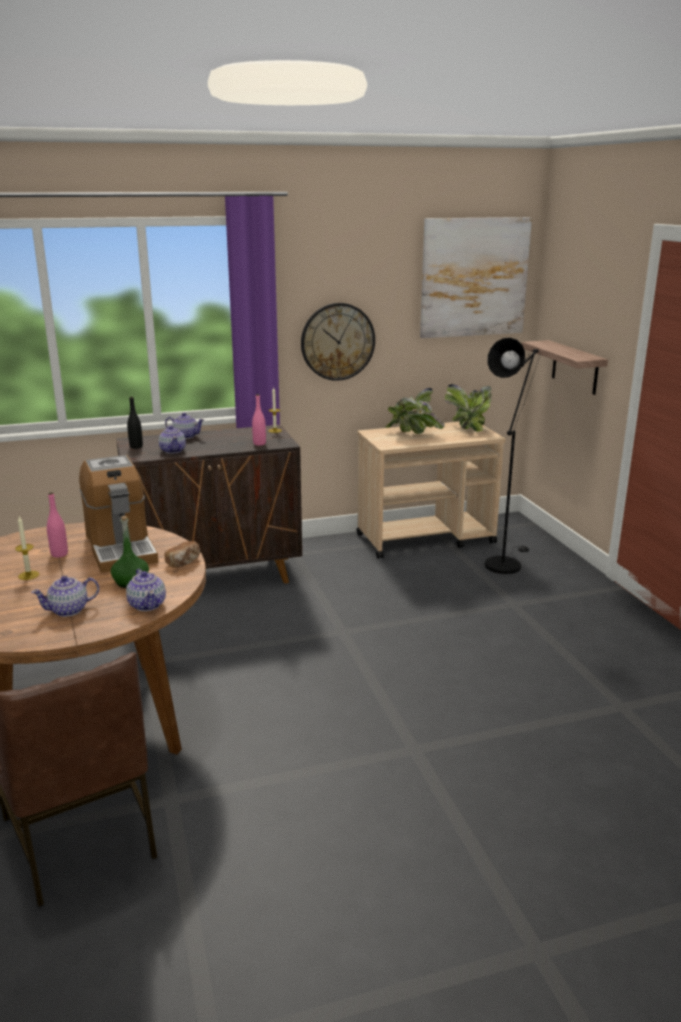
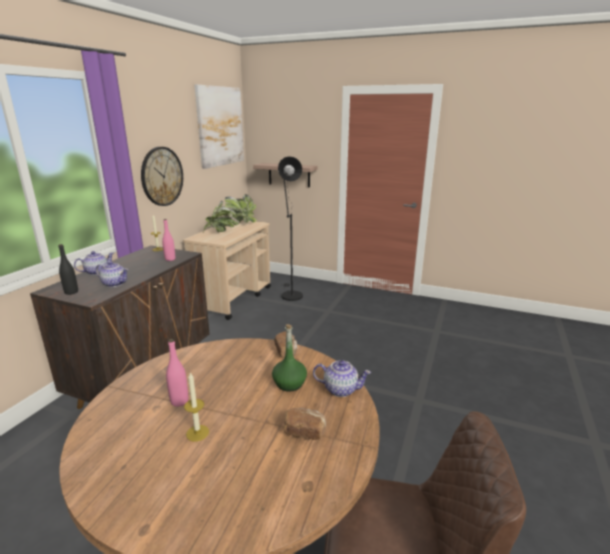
camera: 50 degrees left, 0 degrees up
(69, 610) = (304, 431): teapot -> bread
(120, 548) = (217, 368): coffee machine -> none

